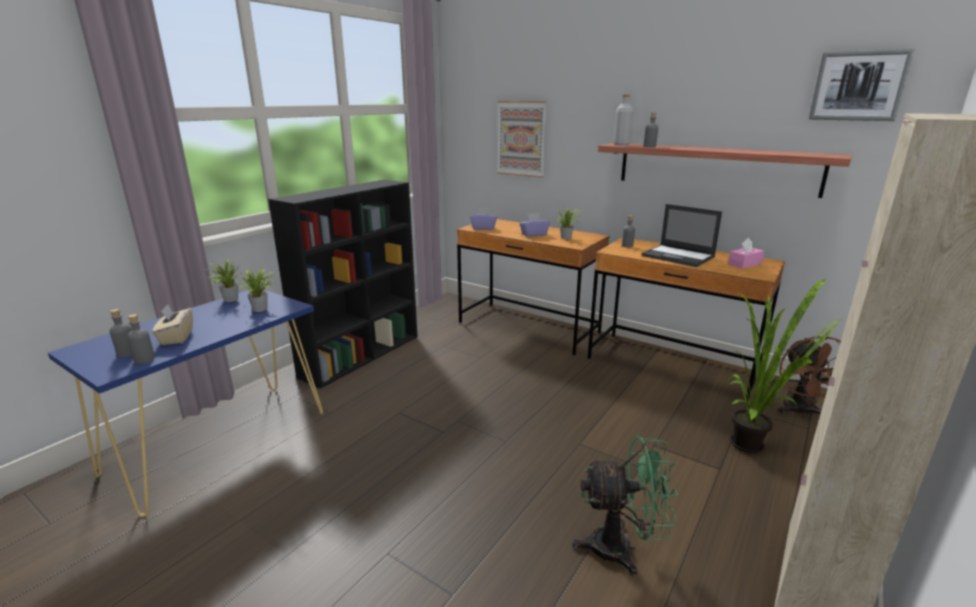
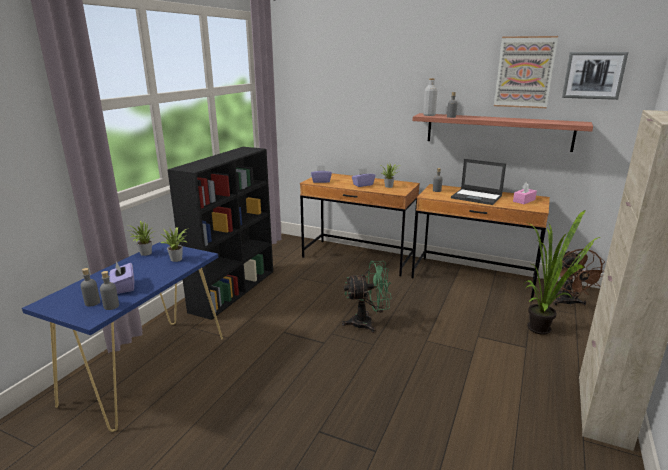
camera: 10 degrees left, 0 degrees up
(176, 337) = (124, 287): beige tissue box -> purple tissue box
(521, 139) = (345, 109): picture -> picture (524, 72)
(622, 548) = (478, 406): green fan -> green fan (367, 323)

